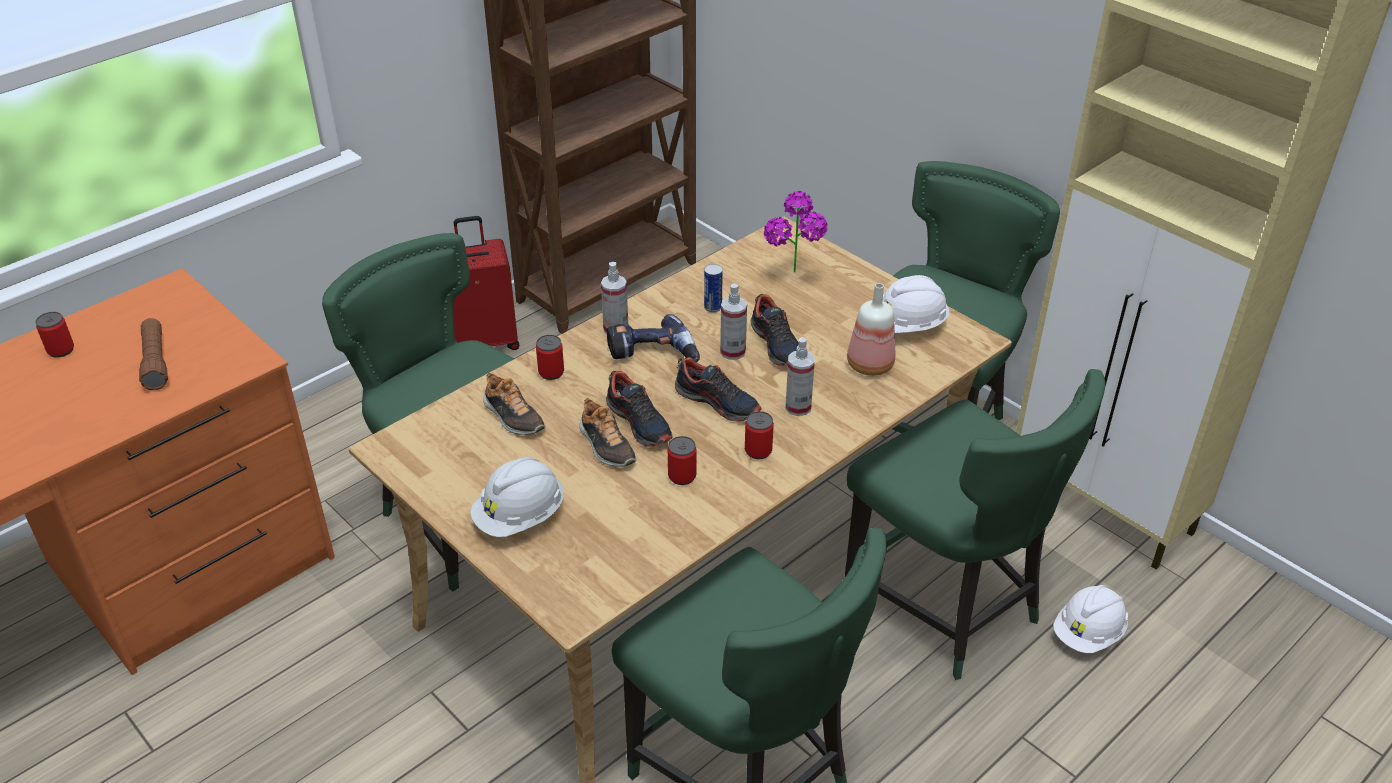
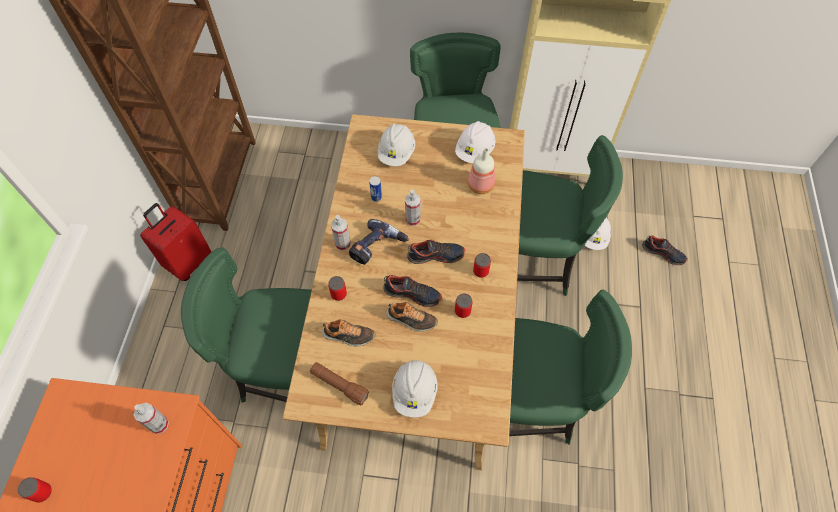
camera: 40 degrees left, 20 degrees up
(155, 362) = (117, 455): brown flashlight -> brown flashlight (339, 385)
(776, 344) = (428, 201): shoe -> shoe (663, 253)
(794, 278) = (396, 153): potted plant -> white hard hat
(798, 407) = (473, 233): spray bottle -> spray bottle (159, 424)

